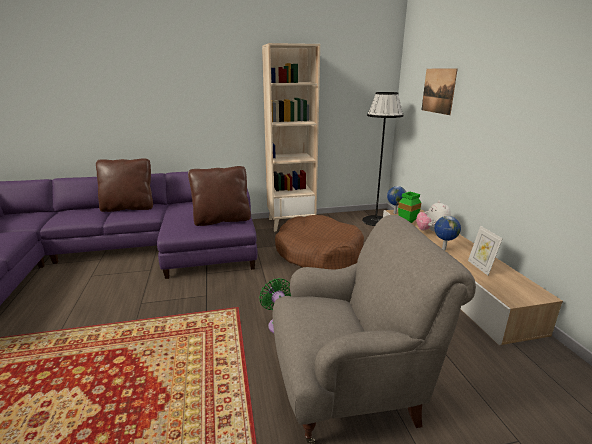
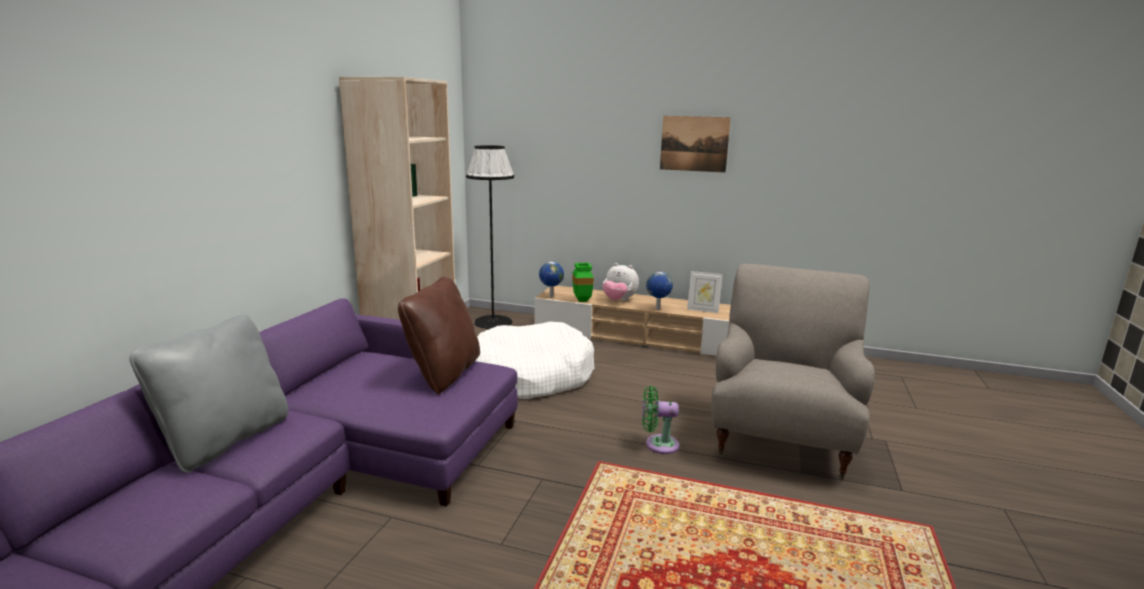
camera: 60 degrees left, 5 degrees down
(128, 208) = (226, 440): brown pillow -> grey pillow
(318, 254) = (529, 376): brown dog bed -> white dog bed
(438, 91) = (557, 142): picture -> picture (694, 144)

